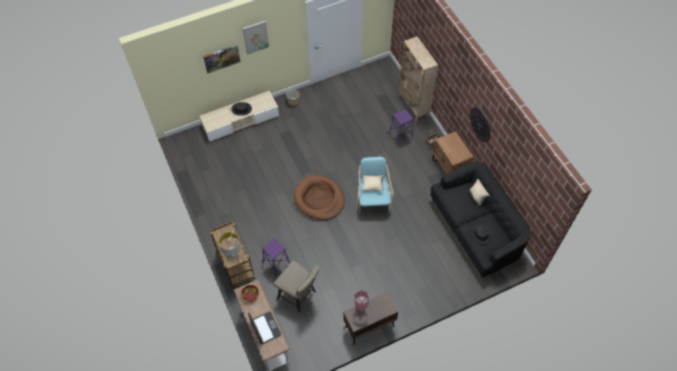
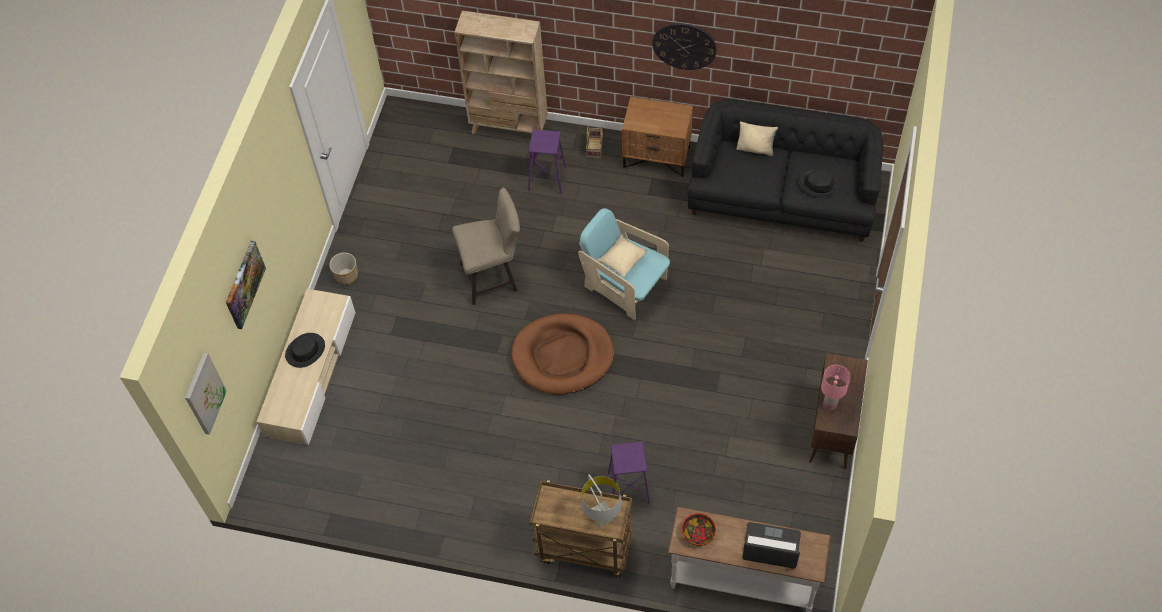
camera: 50 degrees left, 0 degrees up
(255, 37) = (264, 205): picture -> picture (204, 393)
(299, 296) = (709, 491): beige stool -> beige stool (493, 276)

